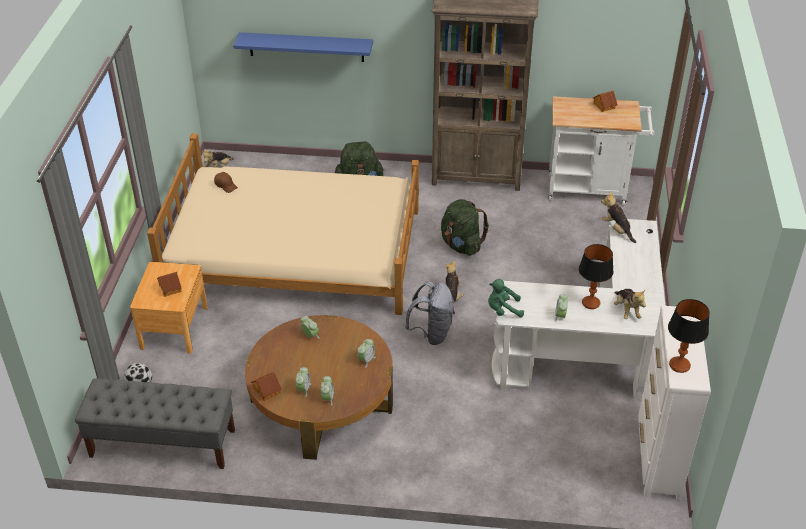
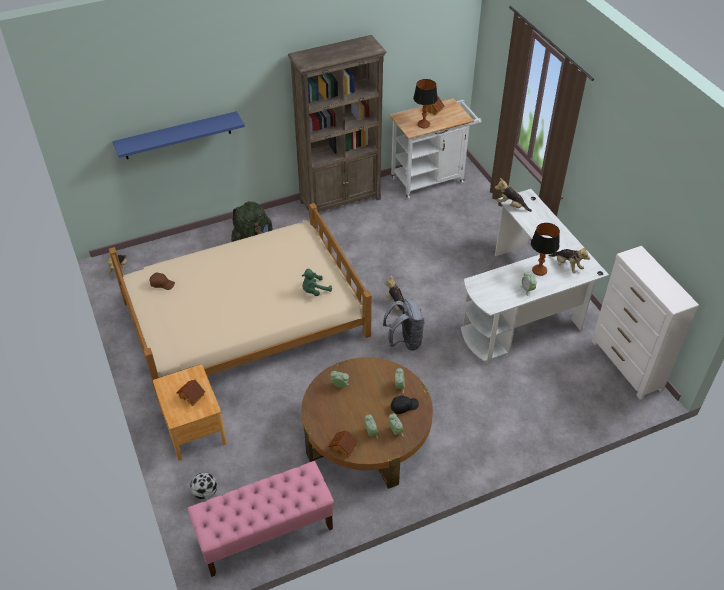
camera: 30 degrees left, 5 degrees up
(162, 443) = (265, 533): grey bench -> pink bench
(354, 380) = (403, 406): none -> black cap
(461, 245) = (372, 260): green backpack -> none
(503, 310) = (485, 302): green plush toy -> green plush toy (314, 291)
(679, 365) = (665, 294): table lamp -> table lamp (423, 124)

